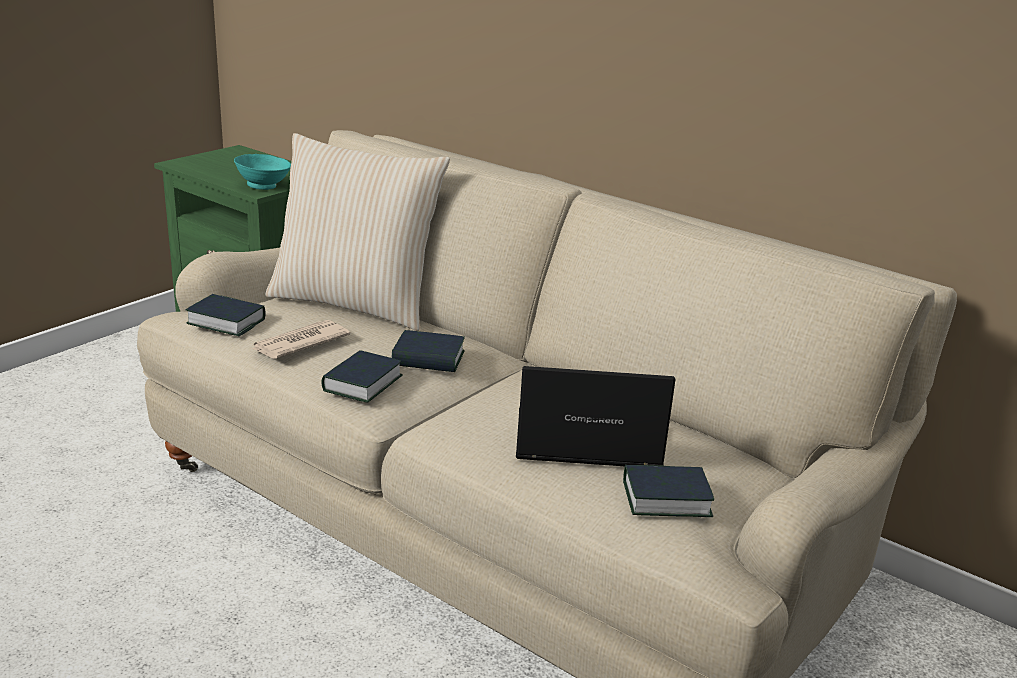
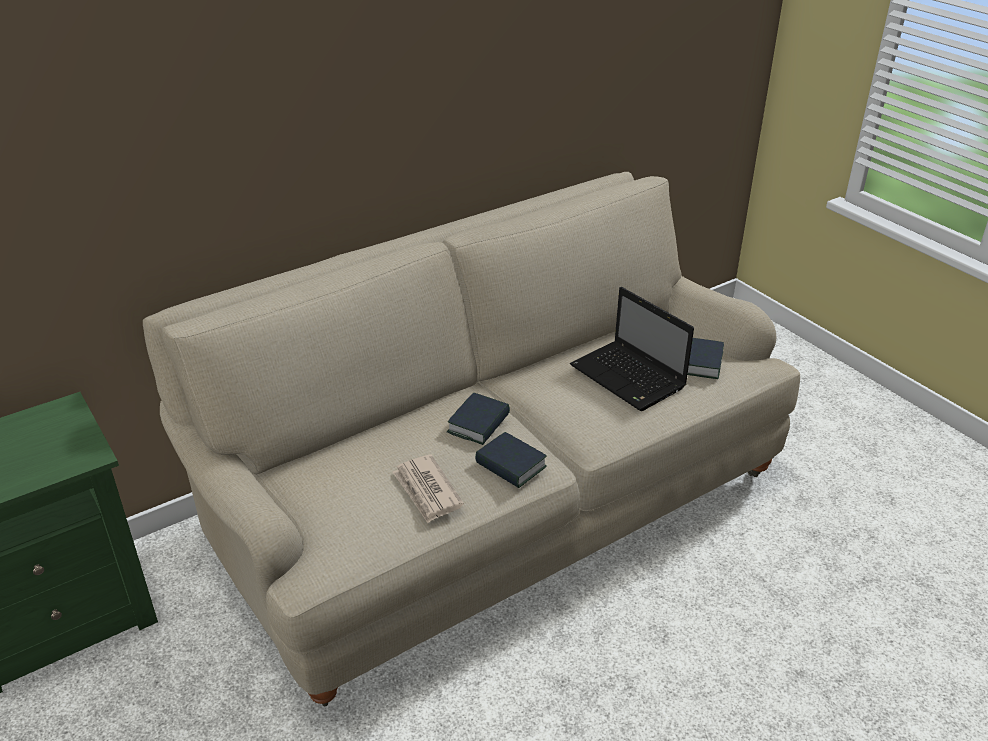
camera: 70 degrees left, 10 degrees up
(226, 322) = (359, 535): book -> none
(264, 186) = (77, 451): turquoise bowl -> none
(355, 303) = (348, 449): beige pillow -> none
(584, 443) = (629, 378): laptop -> laptop turned 60 degrees counterclockwise

